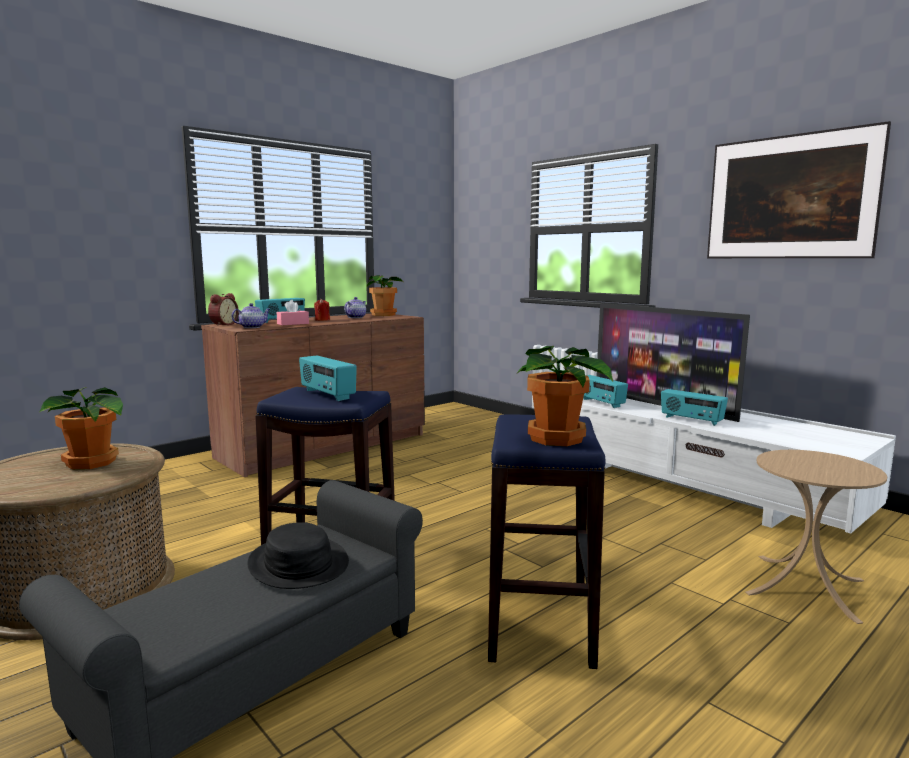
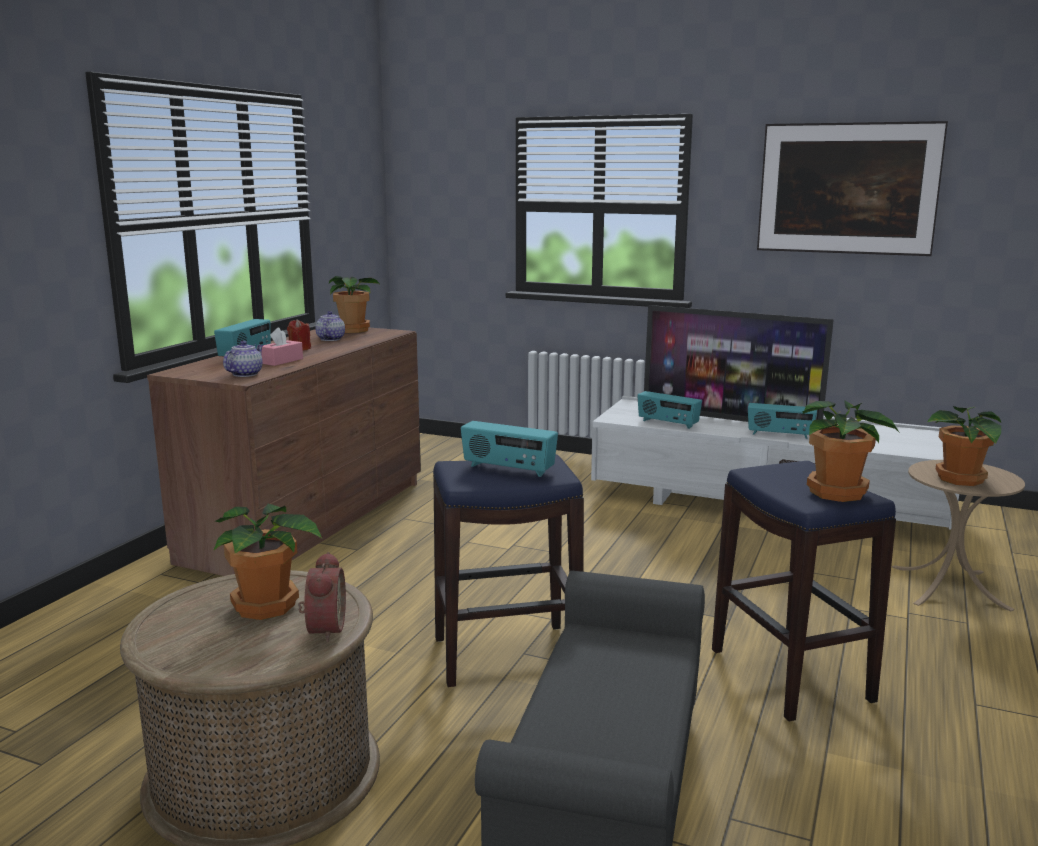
camera: 25 degrees left, 5 degrees up
(223, 324) = (183, 372): alarm clock -> alarm clock (323, 629)
(298, 564) = (622, 670): black hat -> none
(806, 468) = (960, 479): none -> potted plant

